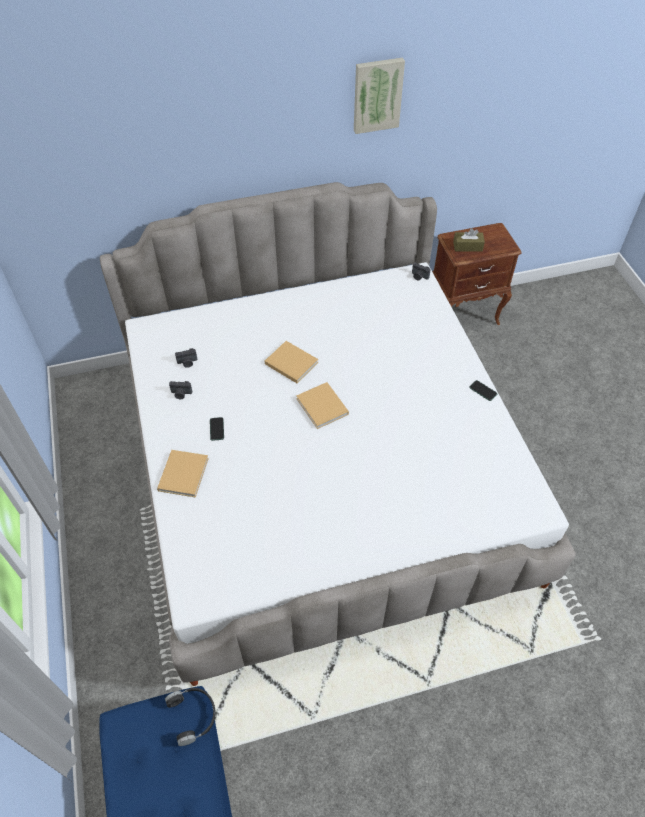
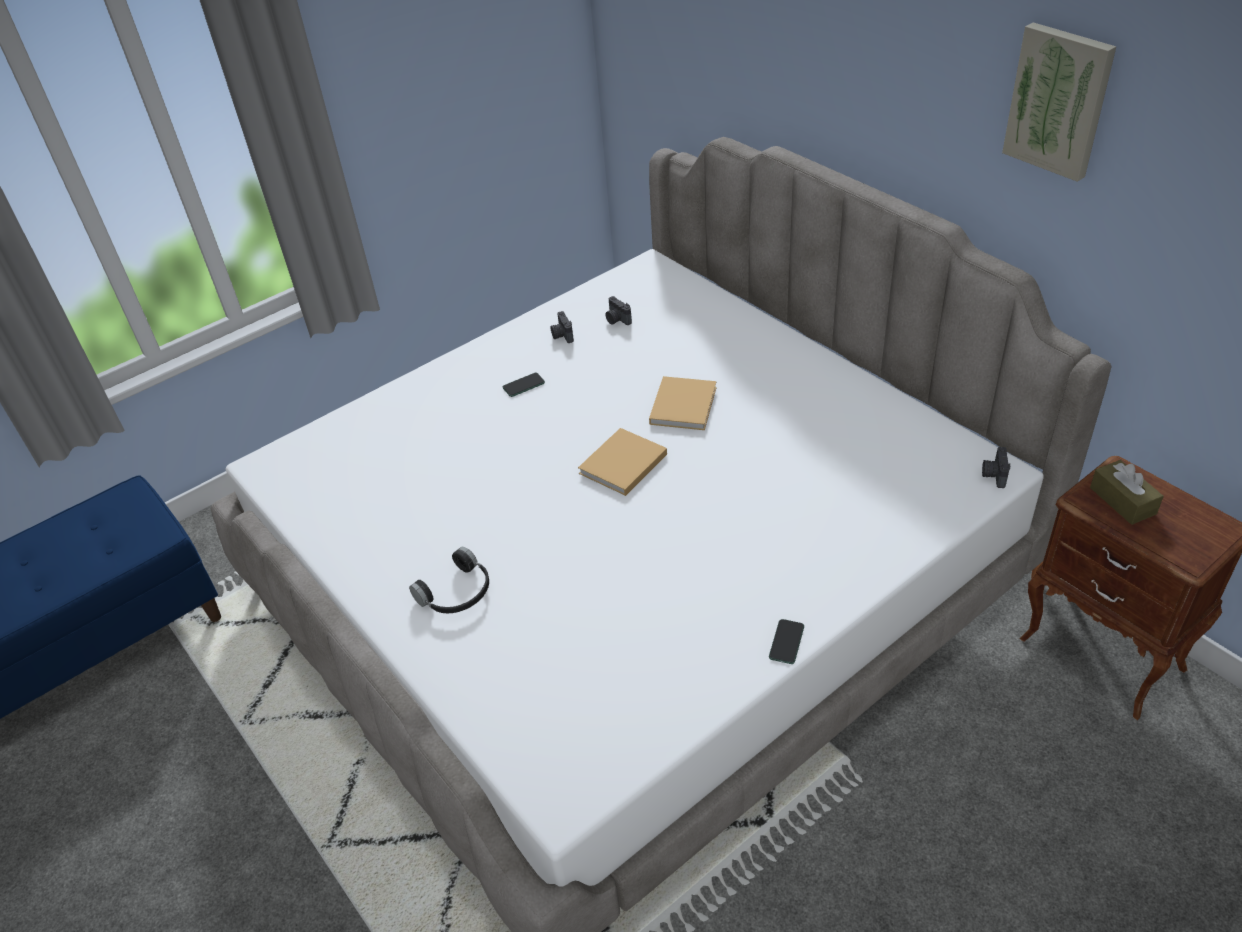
camera: 70 degrees right, 10 degrees down
(184, 473) = (441, 386): beige book -> none
(194, 715) = (148, 546): black headphones -> black headphones (457, 593)

